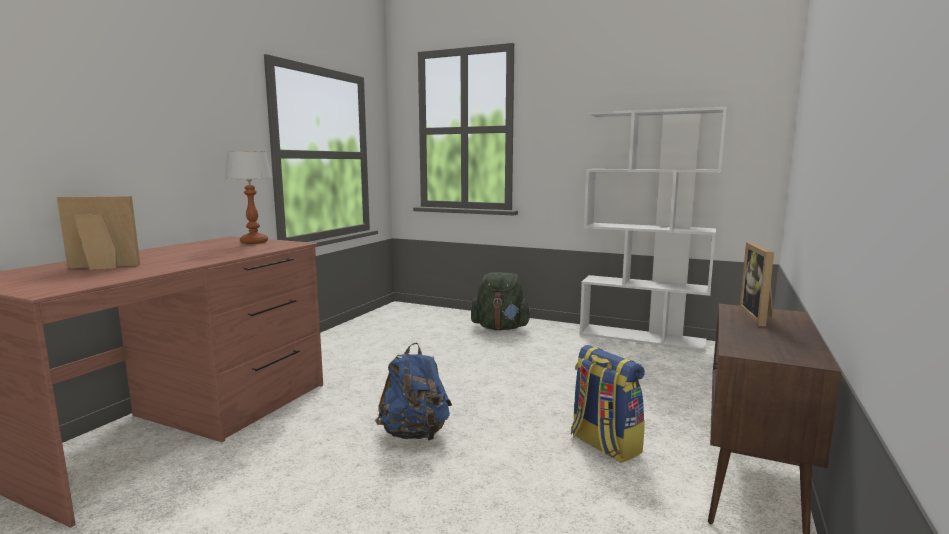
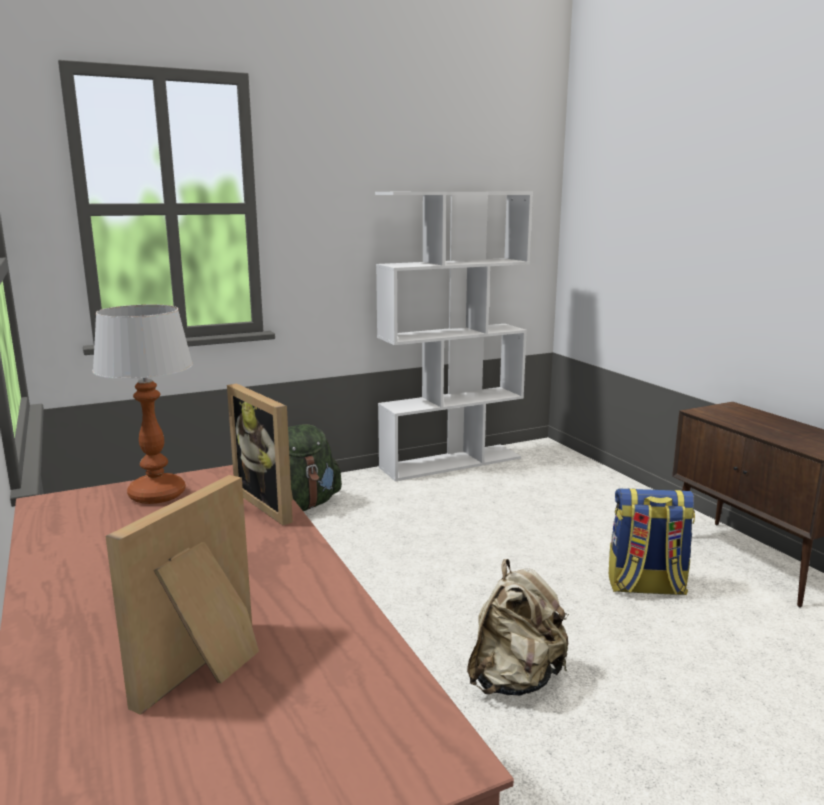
camera: 50 degrees left, 5 degrees up
(415, 434) = (515, 679): blue backpack -> beige backpack
(760, 317) = (735, 416): picture frame -> picture frame (273, 503)

